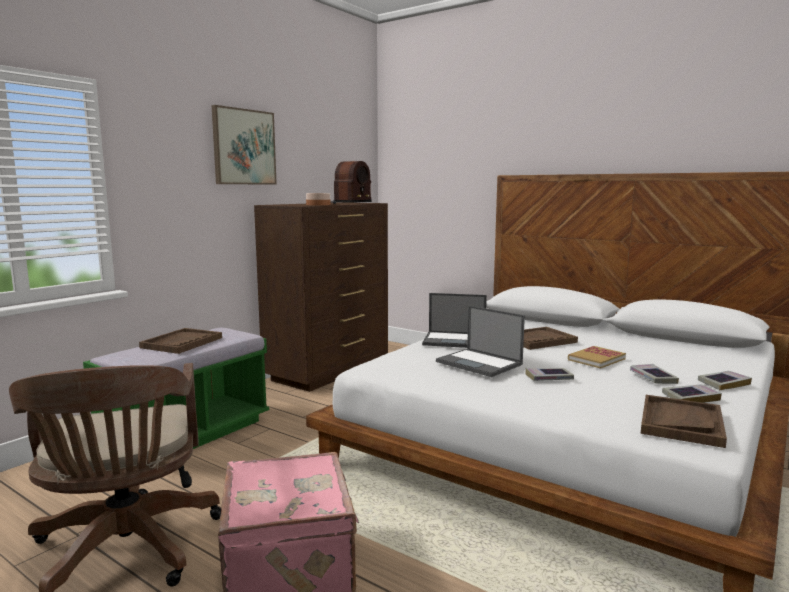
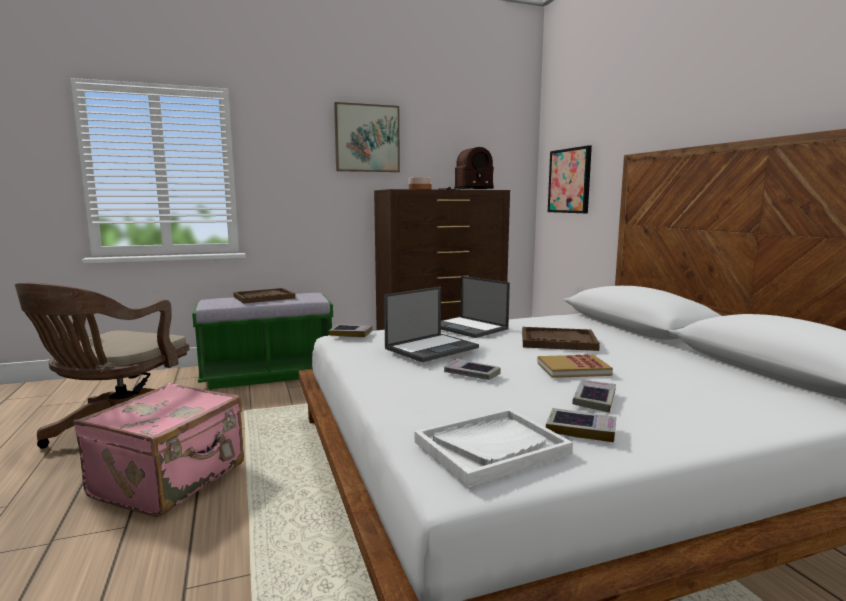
camera: 35 degrees right, 0 degrees up
(424, 193) = (570, 181): none -> picture
(480, 363) = (432, 348): laptop -> laptop turned 120 degrees counterclockwise
(681, 422) = (491, 448): brown tray -> white tray
(723, 383) = (683, 429): book -> book (351, 333)

